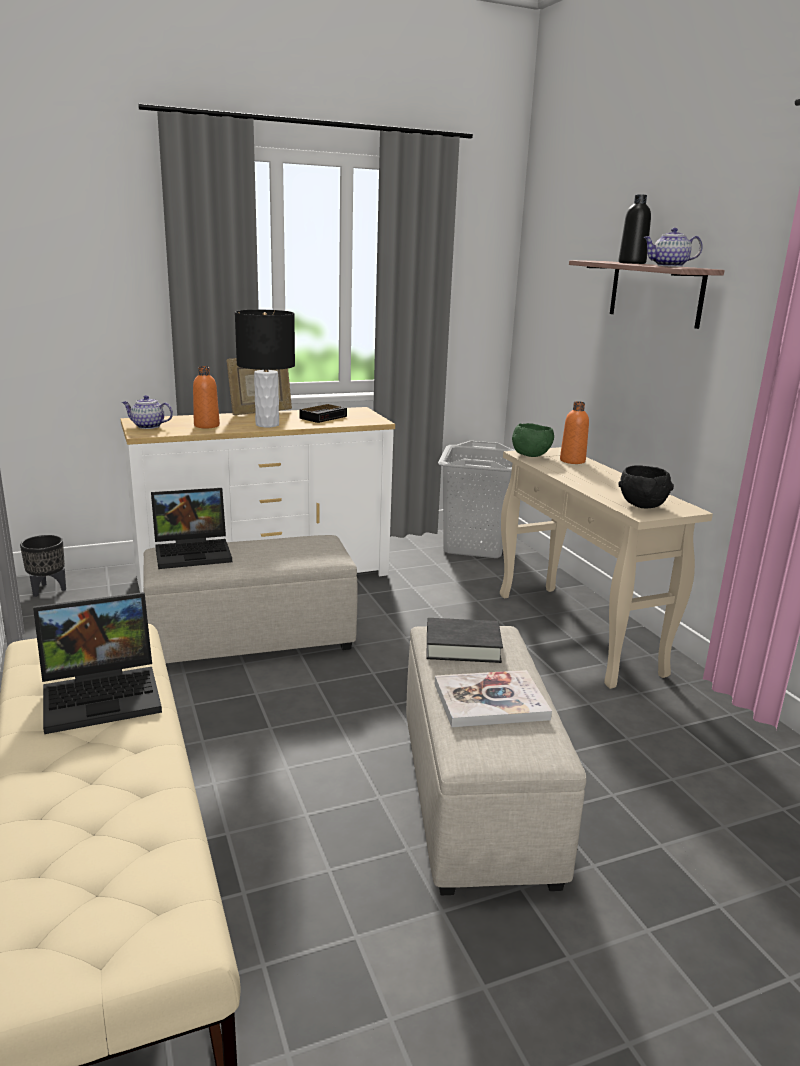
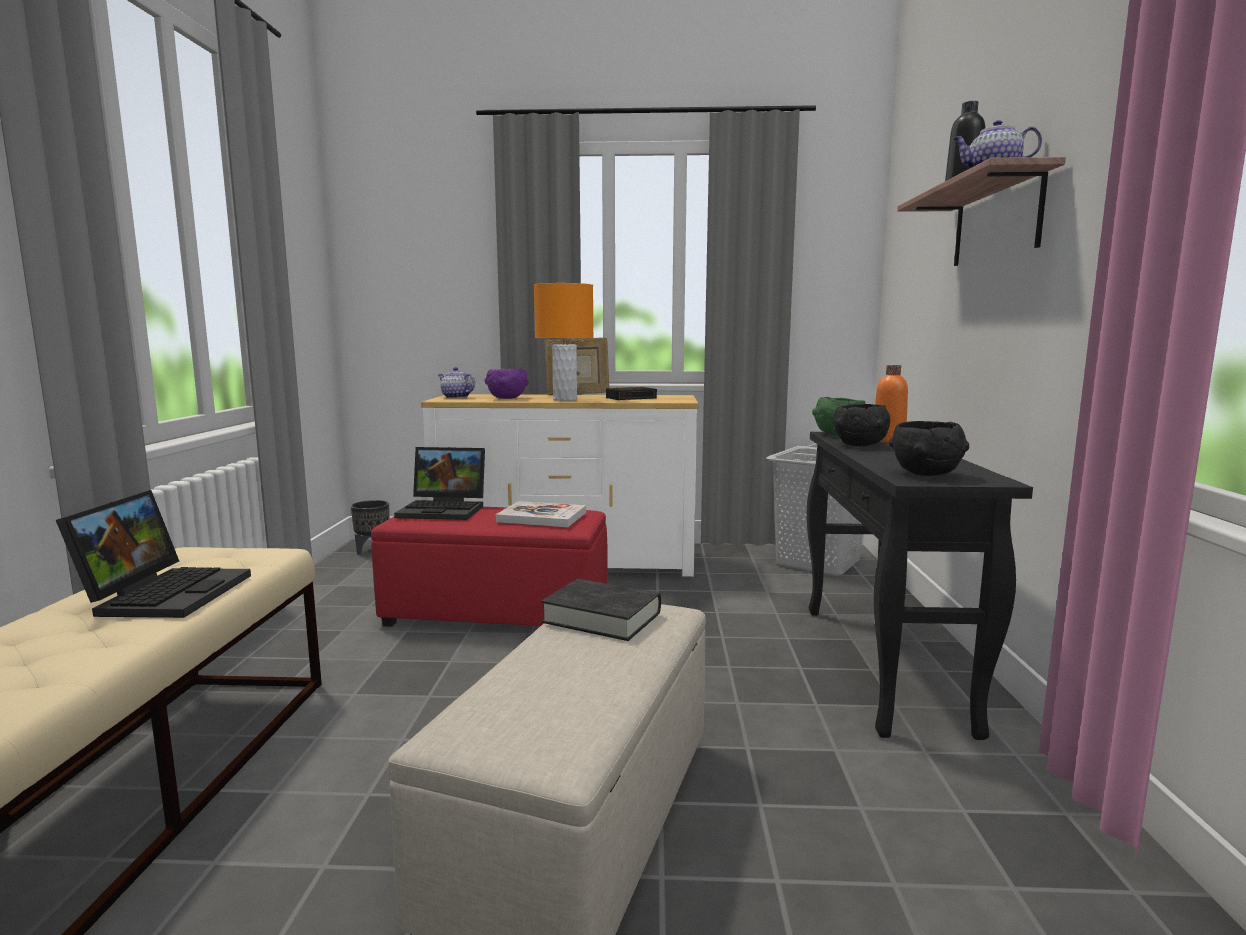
camera: 25 degrees right, 10 degrees down
(104, 693) = (166, 593): laptop -> laptop turned 90 degrees counterclockwise
(206, 425) = (508, 398): orange bottle -> purple bowl
(253, 640) = (498, 614): beige ottoman -> red ottoman
(267, 424) = (564, 399): black table lamp -> orange table lamp
(490, 701) = (558, 678): book -> book (542, 517)
(561, 470) = (860, 445): none -> black bowl
(578, 633) = (883, 665): beige console table -> black console table

